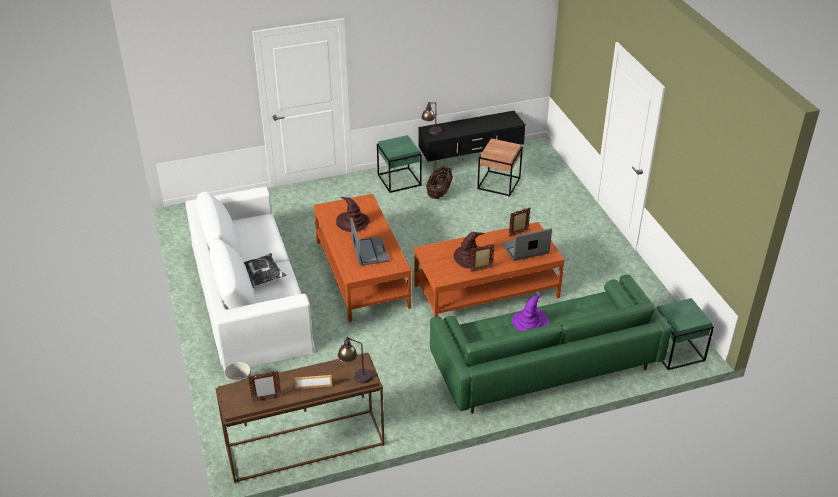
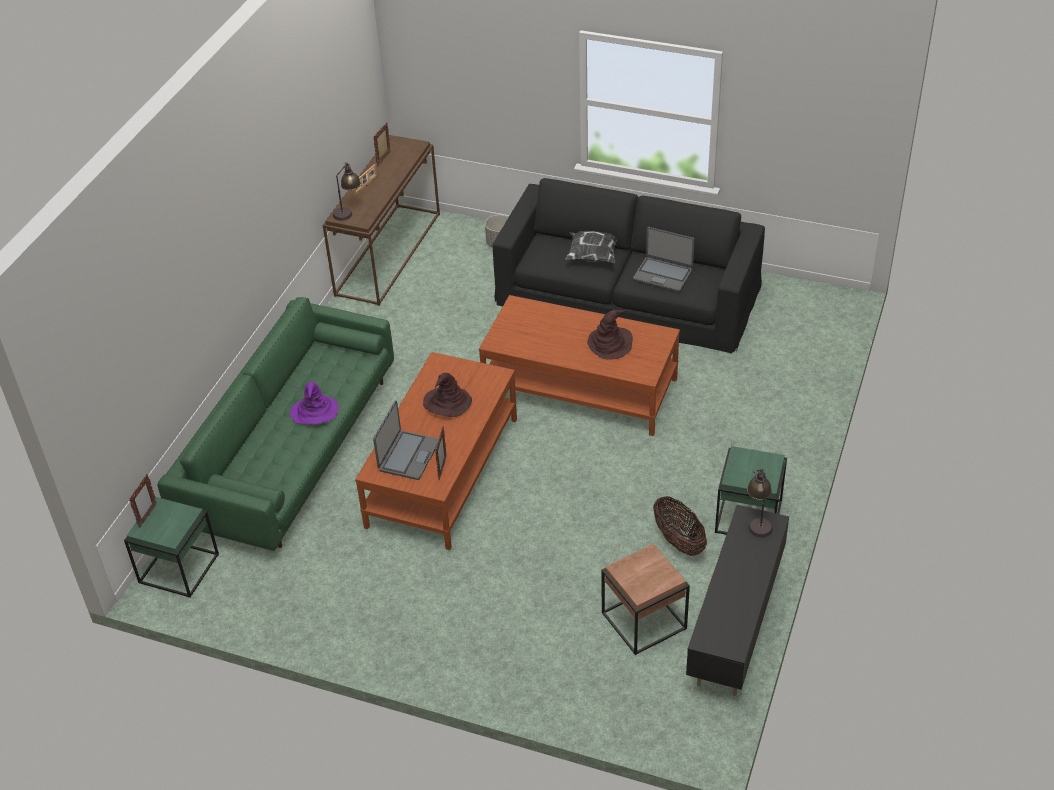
camera: 130 degrees right, 5 degrees up
(249, 296) = (628, 294): white sofa -> black sofa
(369, 252) = (542, 332): laptop -> laptop (663, 274)
(481, 269) = (417, 400): picture frame -> picture frame (147, 516)

